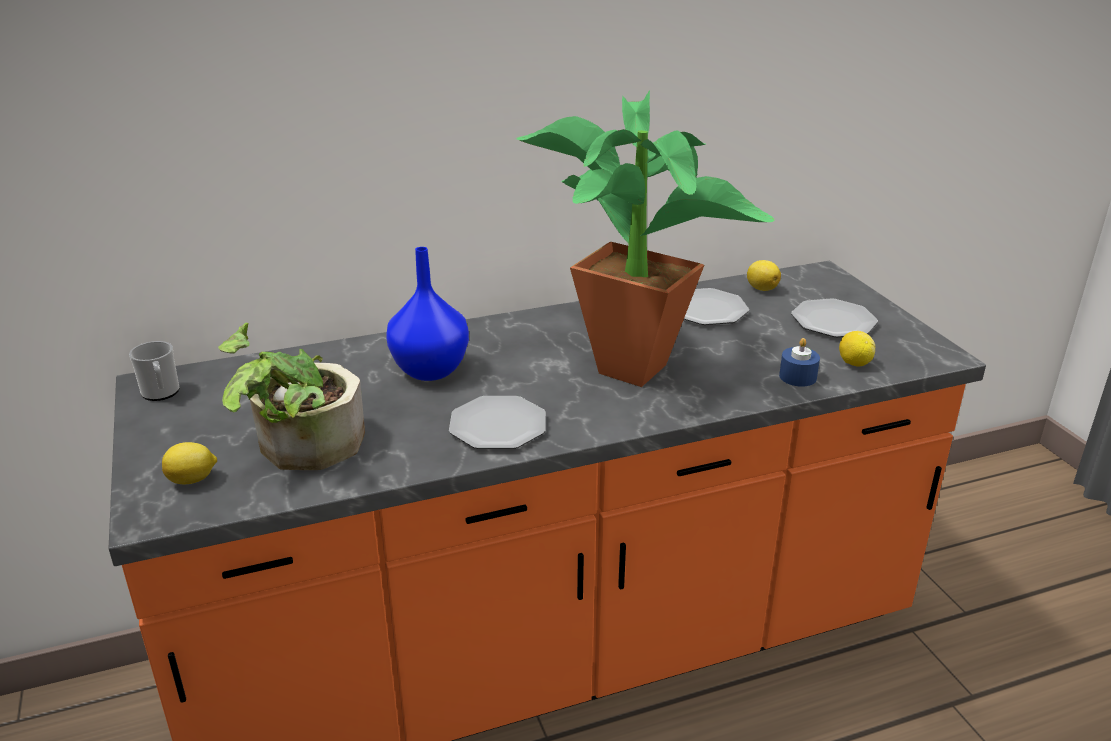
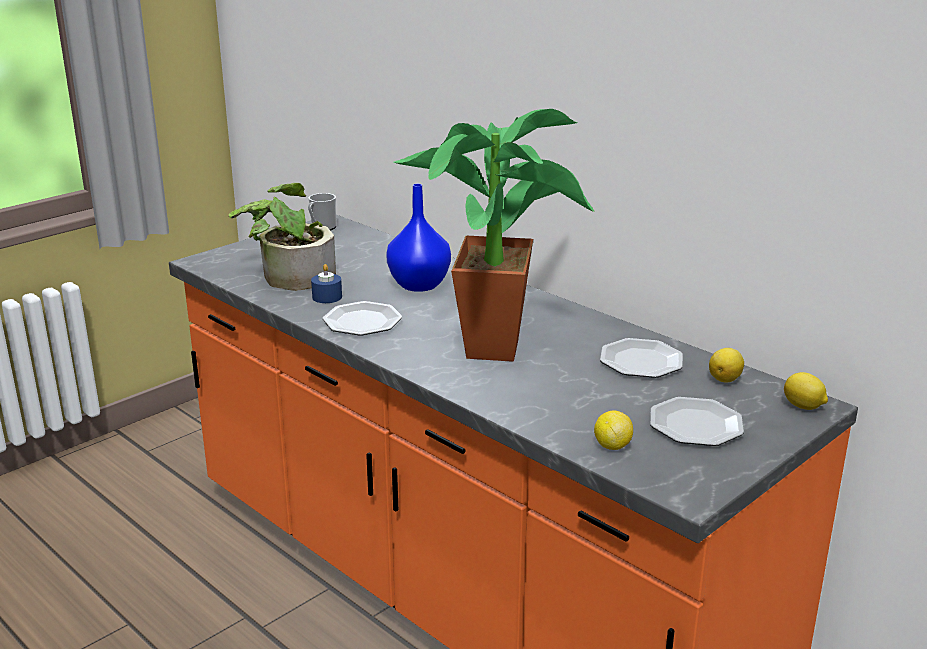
camera: 65 degrees right, 5 degrees down
(193, 480) = (239, 260): lemon -> lemon (803, 407)
(797, 377) = (553, 421): blue candle -> blue candle (327, 297)

